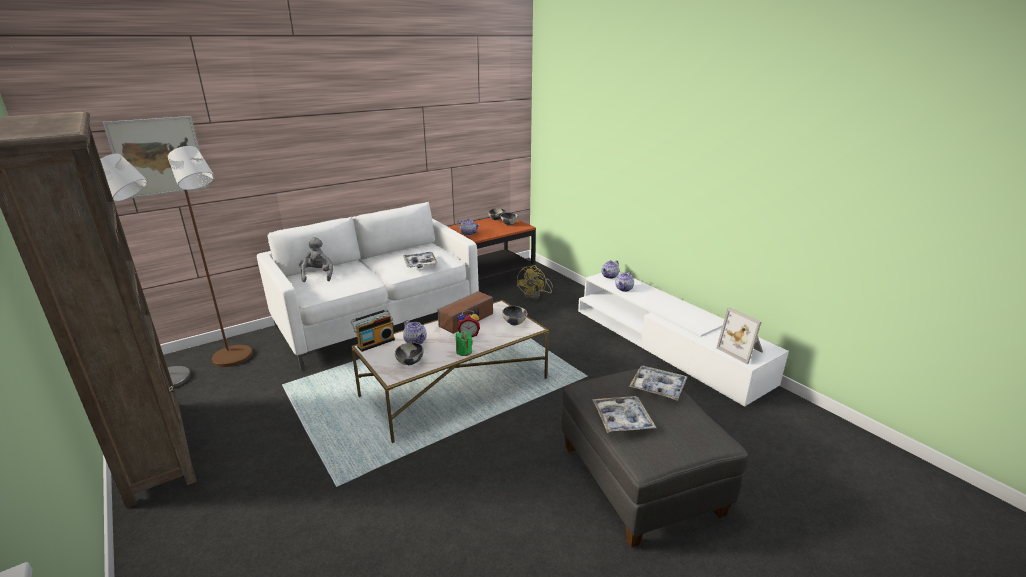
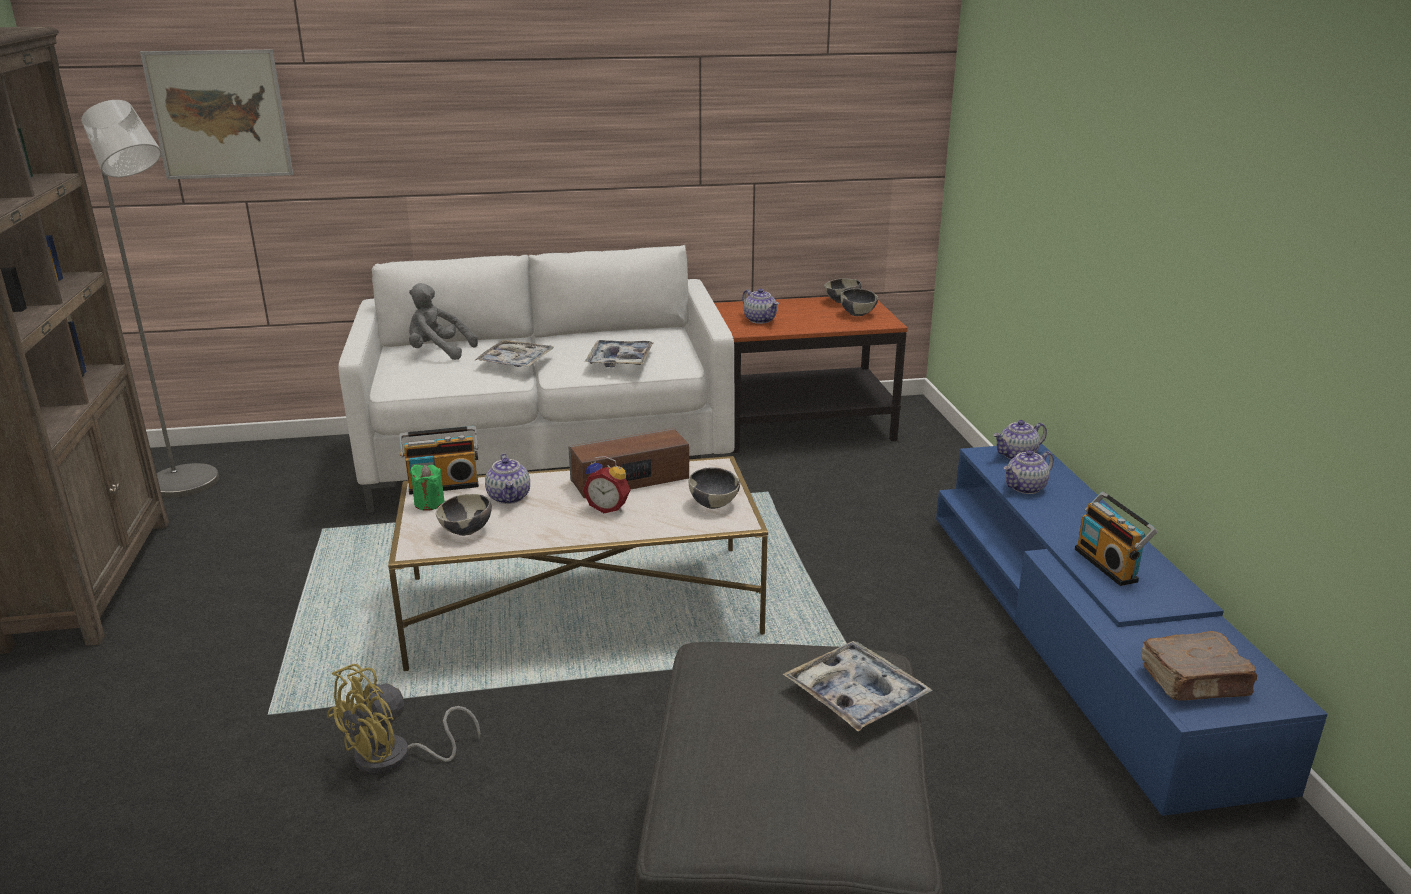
camera: 25 degrees right, 0 degrees up
(236, 359) = (292, 473): brown floor lamp -> none
(318, 275) = (438, 352): grey plush toy -> grey plush toy turned 90 degrees counterclockwise
(464, 351) = (572, 534): green candle -> green candle (429, 503)
(535, 296) = (874, 471): yellow fan -> yellow fan (395, 758)
(622, 419) = (716, 735): tray -> tray (515, 361)
(666, 345) = (1081, 634): white tv stand -> blue tv stand
(679, 313) = (1108, 565): none -> radio
(742, 351) = (1195, 682): picture frame -> brown book

